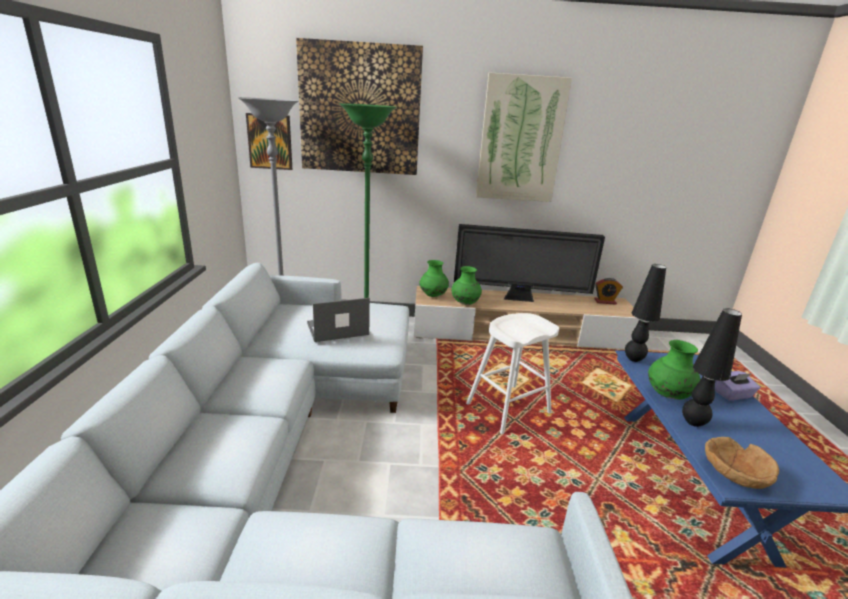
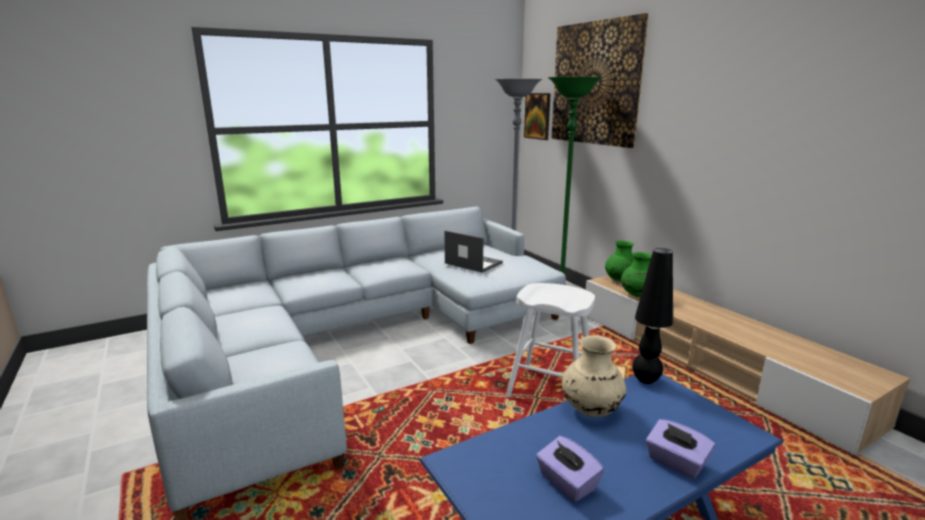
camera: 60 degrees right, 5 degrees down
(520, 140) = (744, 107): picture -> none
(520, 299) = (713, 315): television -> none
(605, 301) = (849, 365): alarm clock -> none
(668, 395) = (590, 410): green vase -> beige vase
(693, 422) = (549, 431): black table lamp -> none
(735, 474) = (472, 464): brown bowl -> none
(757, 442) = (566, 483): none -> purple tissue box

